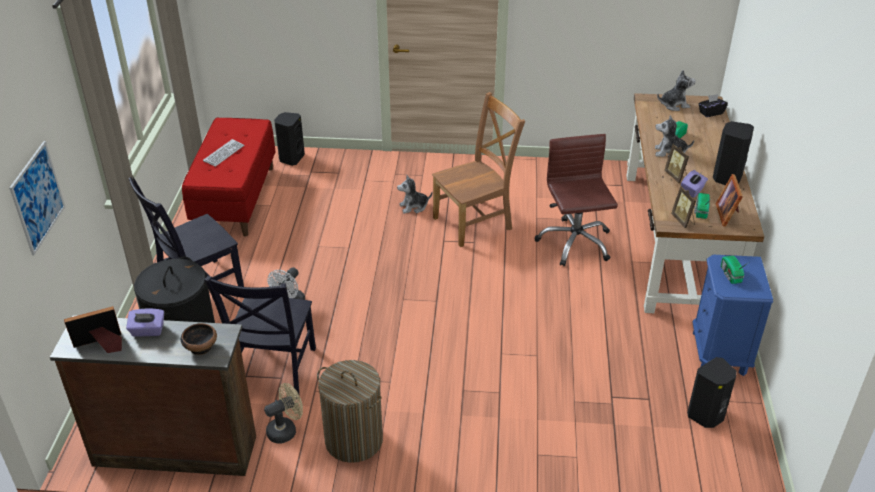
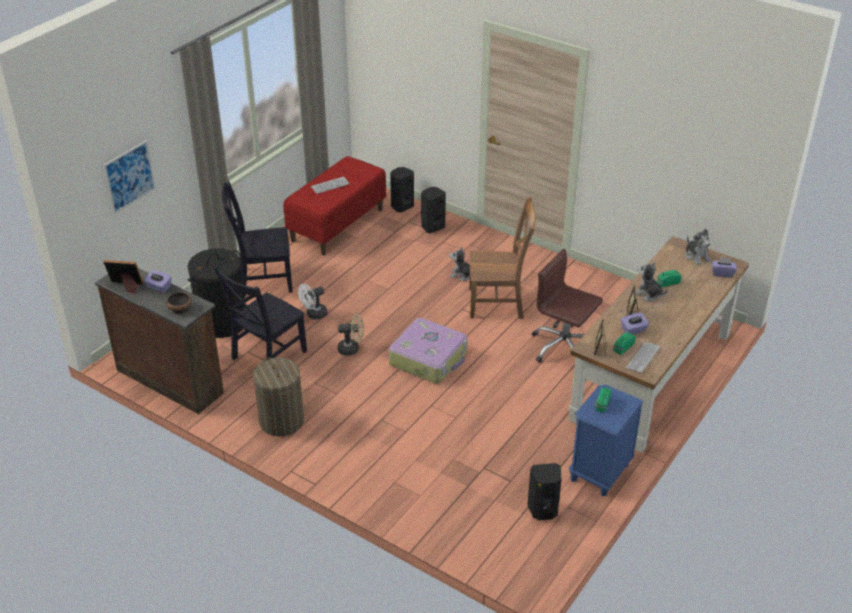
camera: 30 degrees right, 0 degrees up
(286, 430) = (245, 396): beige fan -> beige fan (352, 349)
(456, 304) = (429, 358): none -> suitcase
(574, 243) = (563, 347): brown office chair -> brown office chair turned 75 degrees counterclockwise
(674, 105) = (696, 256): plush toy -> plush toy turned 45 degrees clockwise
(711, 113) = (722, 273): black tissue box -> purple tissue box
(726, 178) = (674, 330): black speaker -> black speaker (432, 227)
(728, 214) = (643, 358): picture frame -> keyboard

